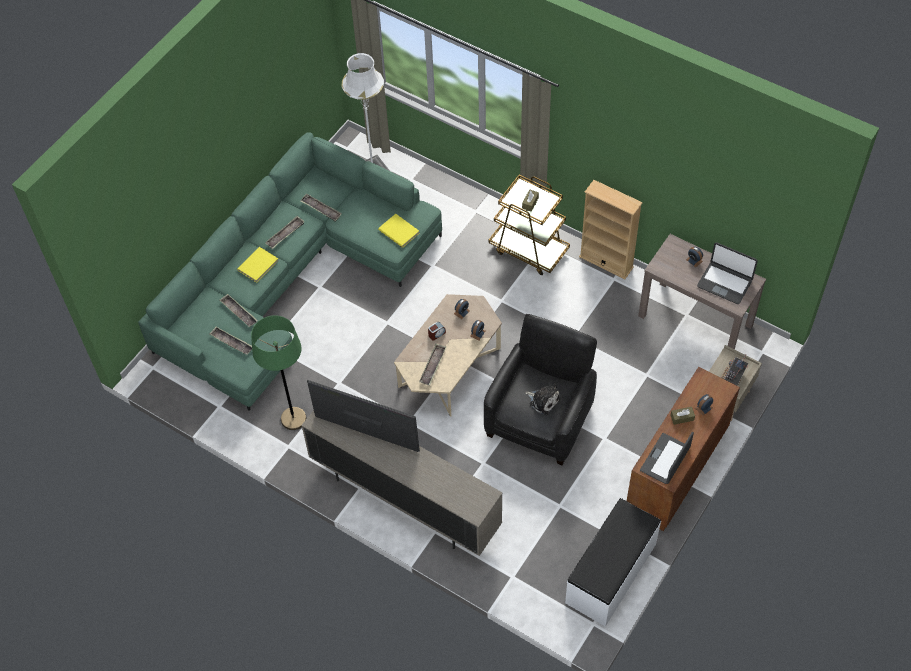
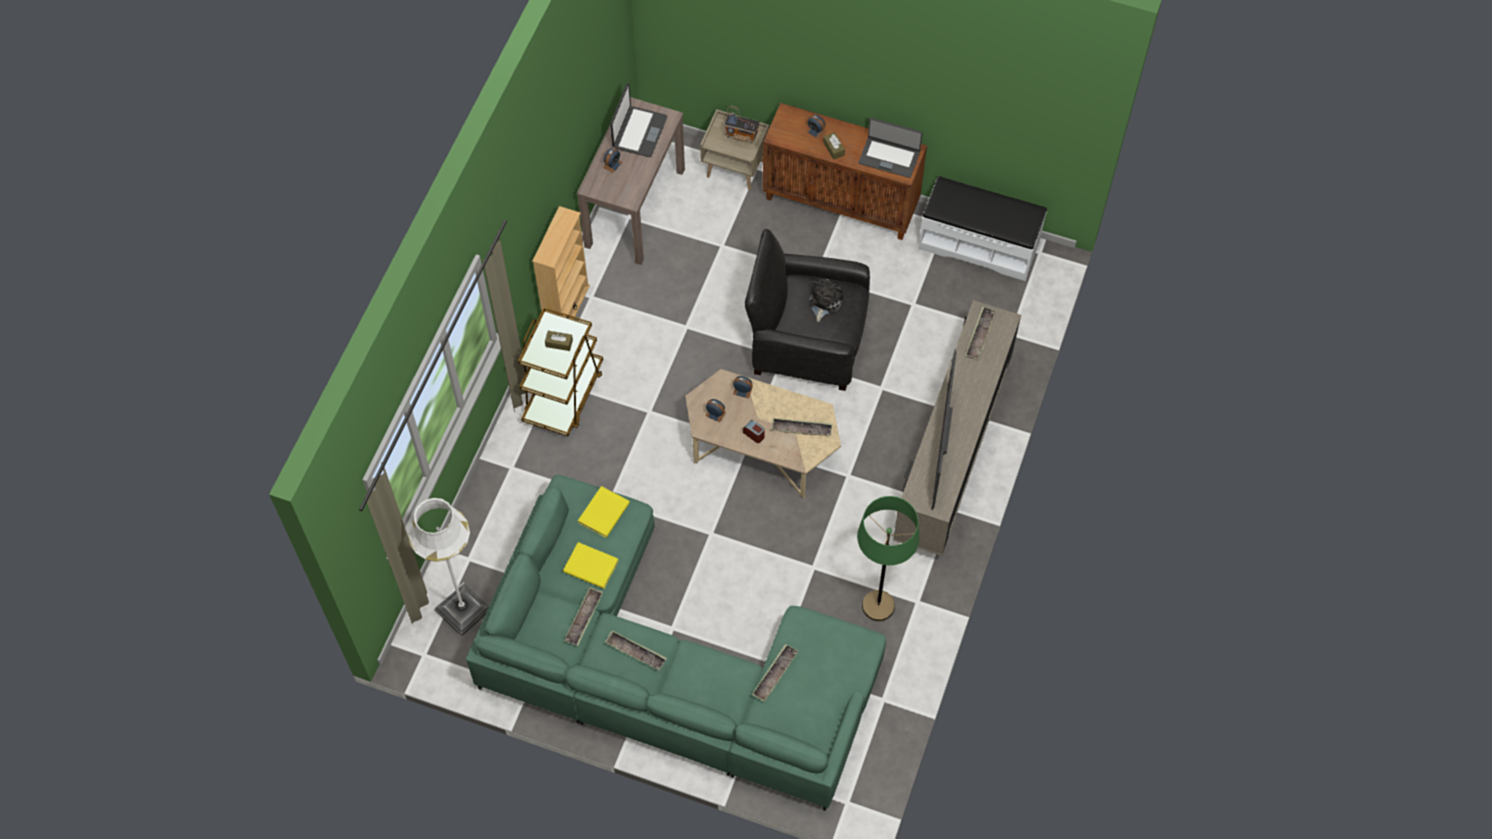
camera: 105 degrees left, 5 degrees up
(231, 342) = (823, 669): tray -> tray (980, 335)
(258, 266) = (695, 671): yellow book -> yellow book (591, 565)

